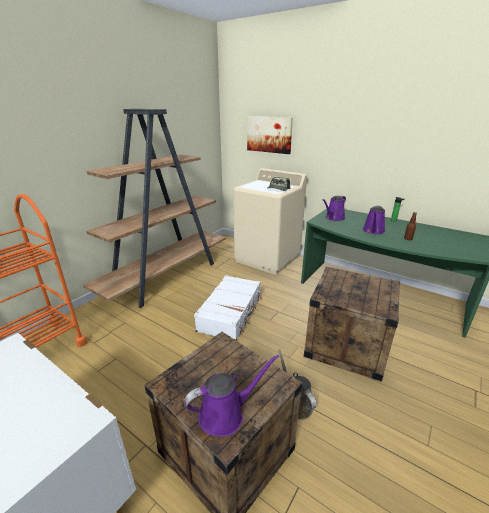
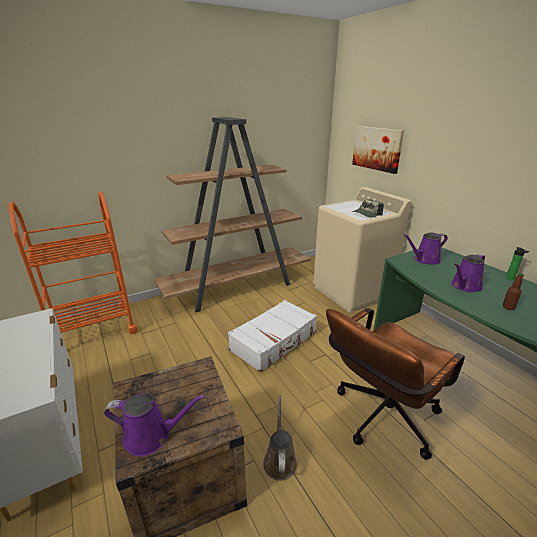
camera: 25 degrees right, 0 degrees up
(346, 345) = (380, 419): crate -> brown office chair

